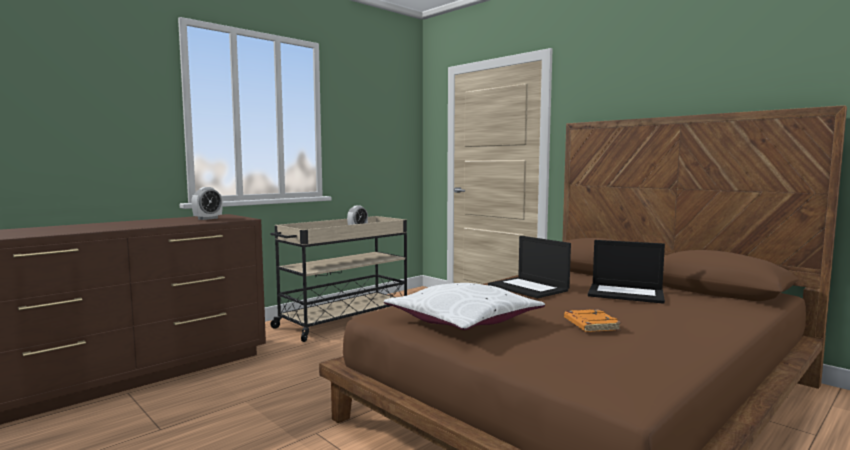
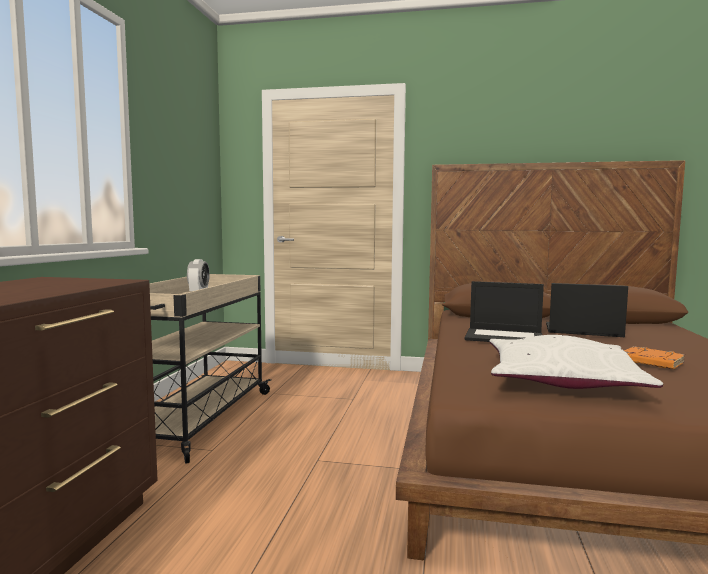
camera: 35 degrees left, 0 degrees up
(208, 219) = (48, 284): alarm clock -> none
(626, 293) = (582, 330): laptop -> laptop turned 150 degrees counterclockwise

